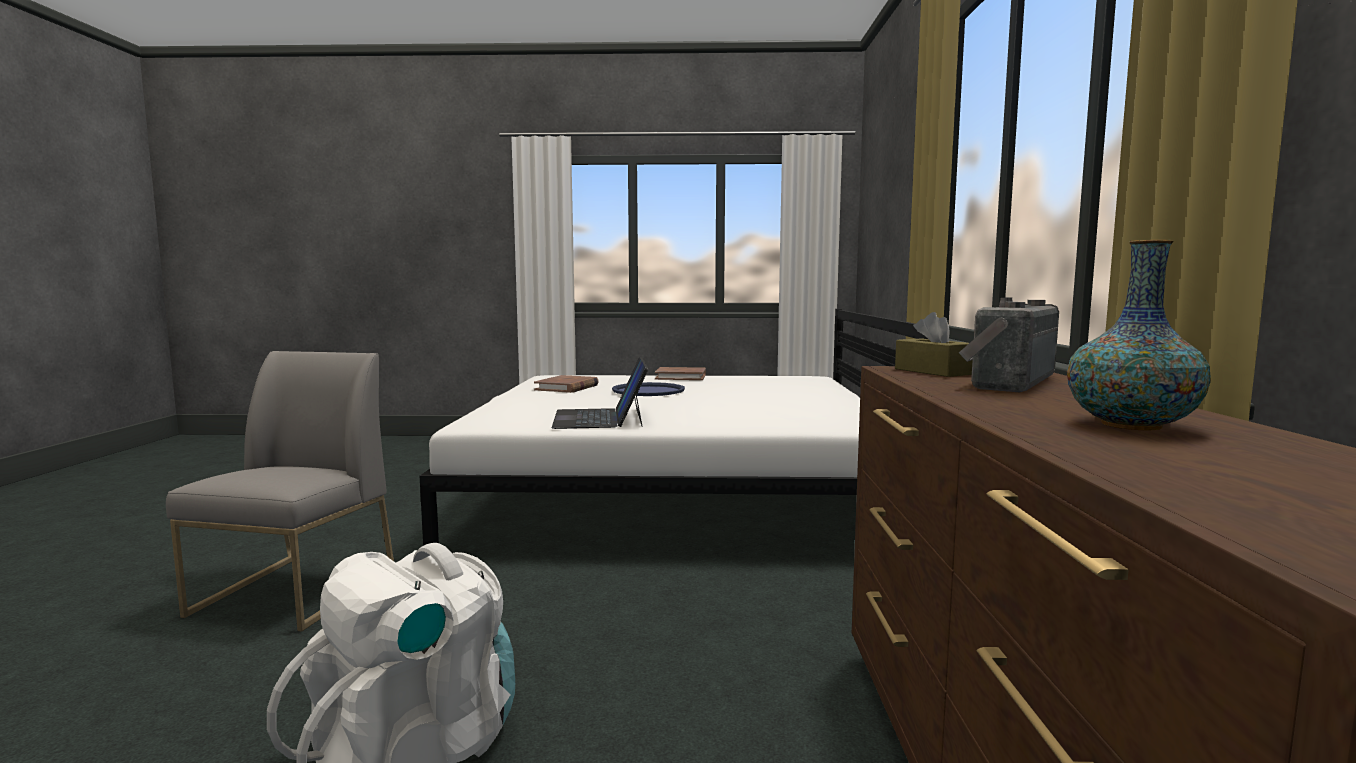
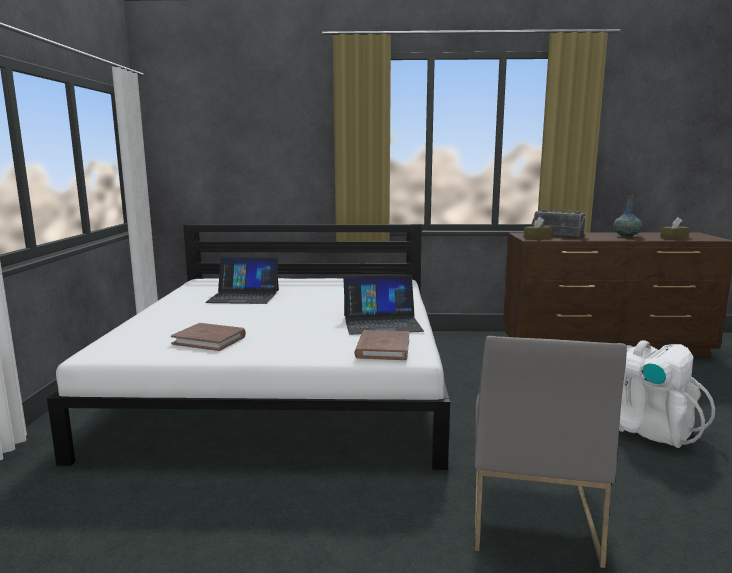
camera: 90 degrees left, 5 degrees up
(296, 592) = (531, 516): grey chair -> grey chair turned 90 degrees counterclockwise
(648, 391) = (258, 314): blue tray -> none
(680, 377) = (168, 308): brown book -> brown book (383, 348)
(730, 386) = (244, 296): none -> laptop
(1194, 475) = (674, 238): none -> brown tissue box

